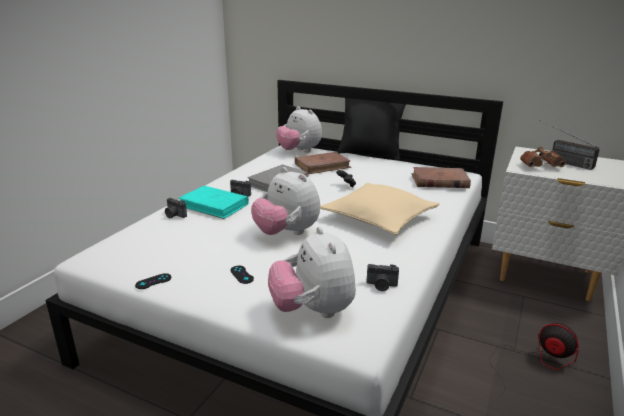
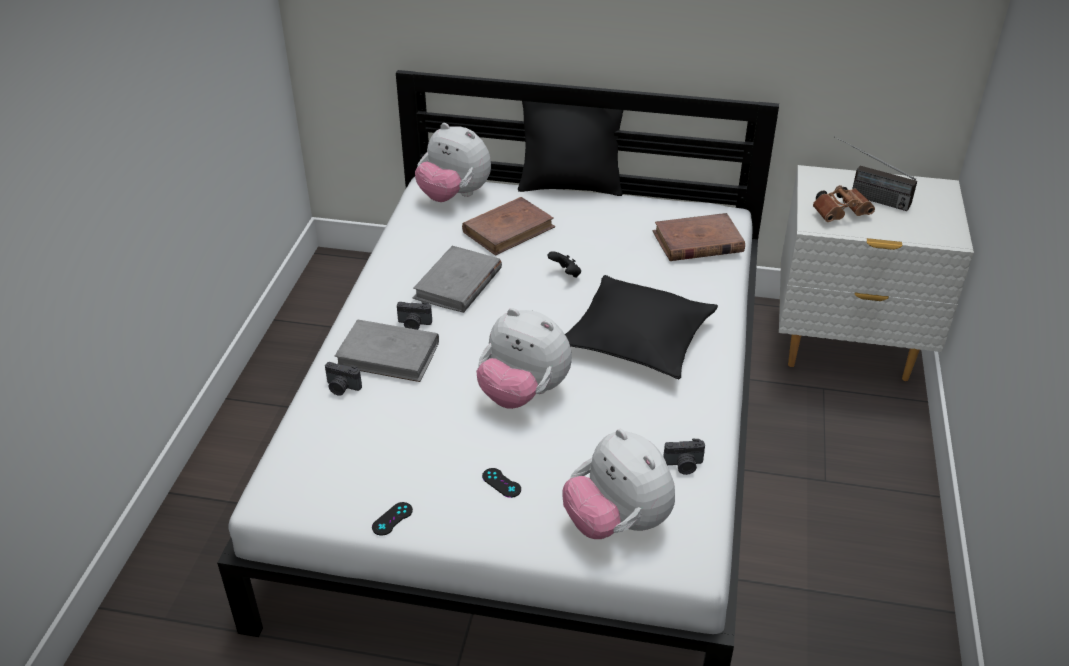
camera: 15 degrees left, 15 degrees up
(214, 205) = (389, 355): turquoise book -> grey book
(379, 218) = (638, 339): beige pillow -> black pillow
(535, 361) = (852, 491): fan -> none

